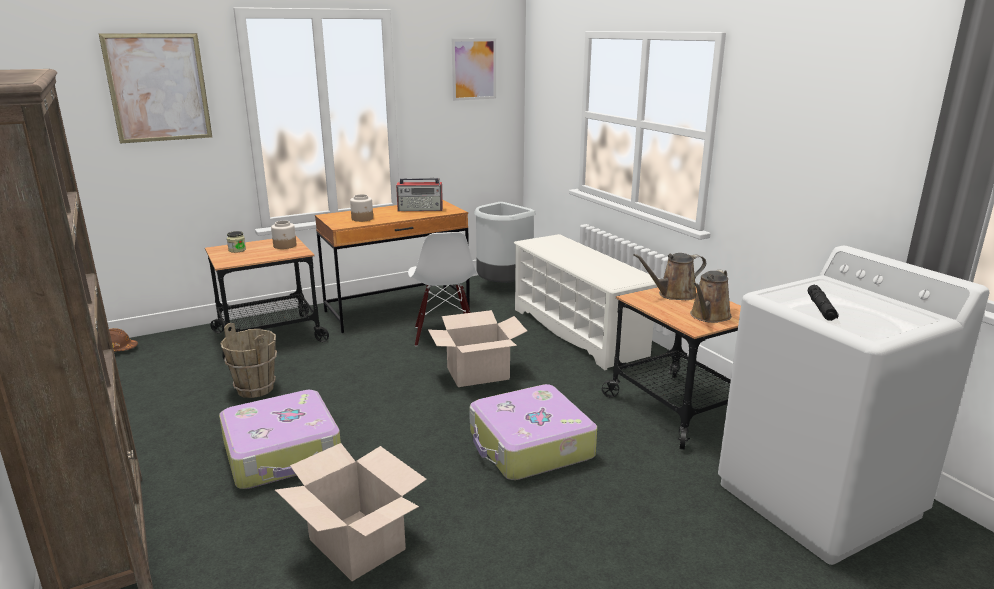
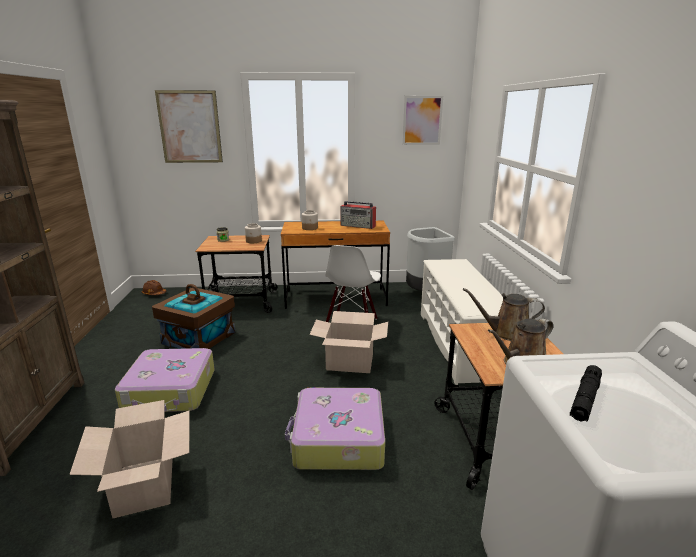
camera: 25 degrees right, 0 degrees up
(256, 388) = (199, 338): brown bucket -> brown storage box

